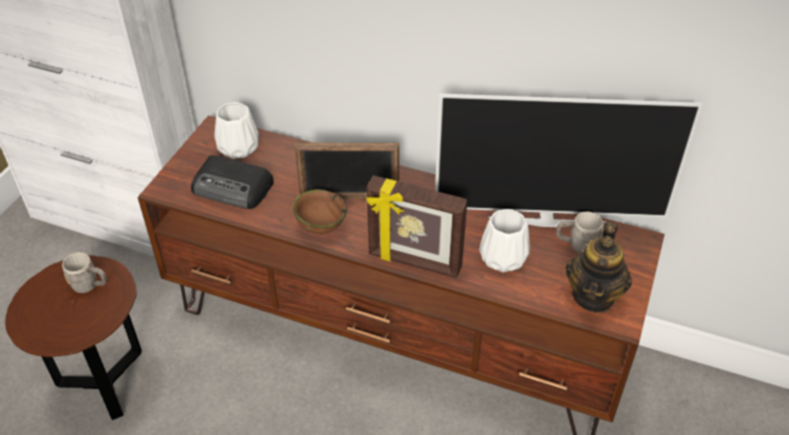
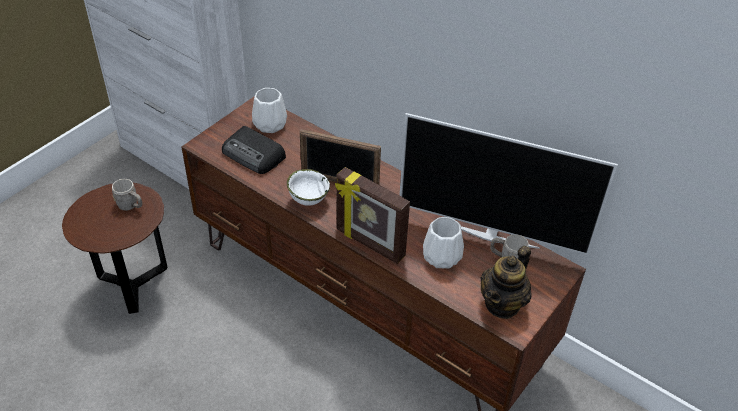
camera: 15 degrees right, 0 degrees up
(320, 227) = (308, 200): brown bowl -> white bowl

